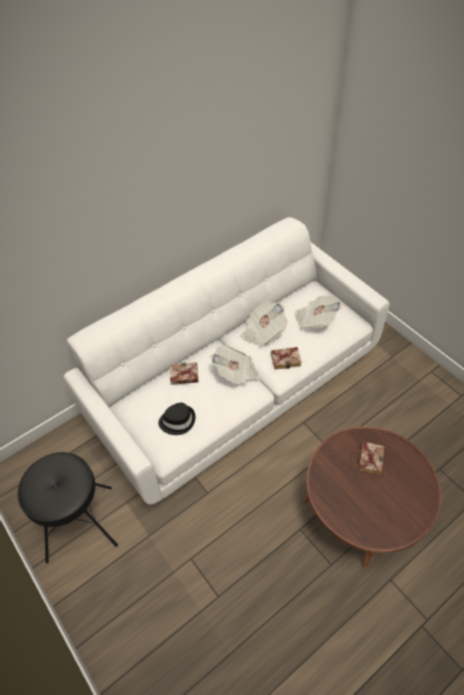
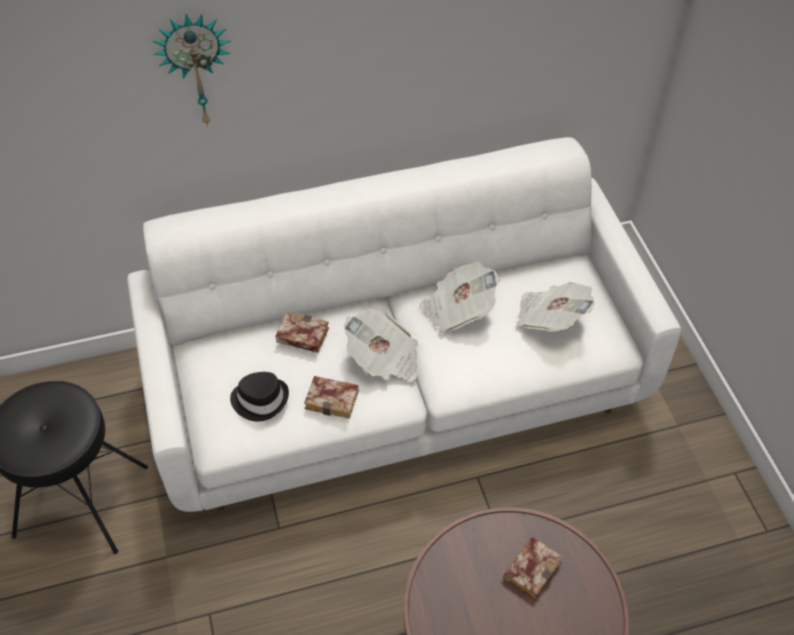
camera: 20 degrees right, 0 degrees up
(84, 231) = (196, 69): none -> wall clock
(286, 359) = (472, 364): book -> book (334, 399)

